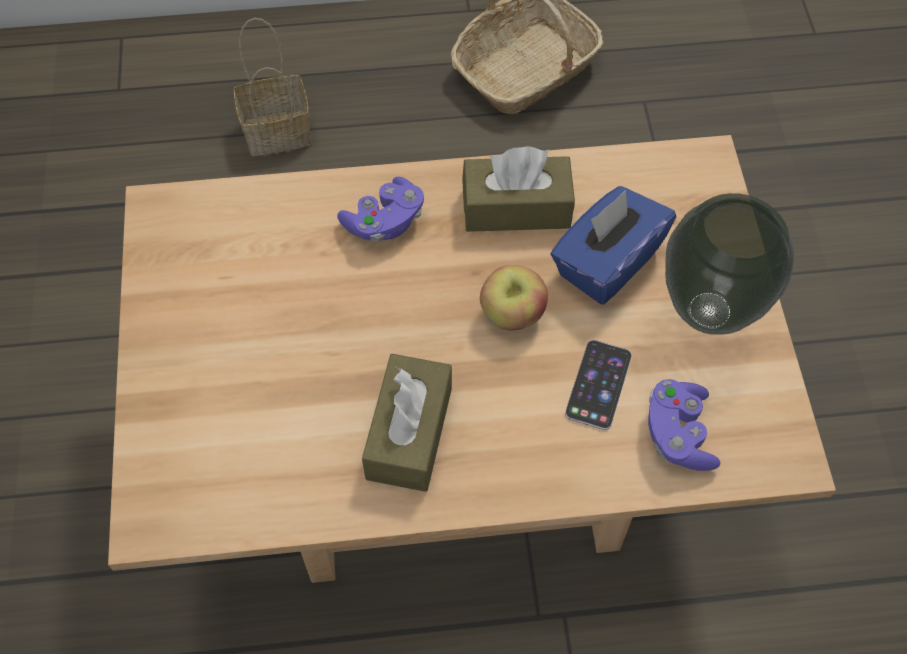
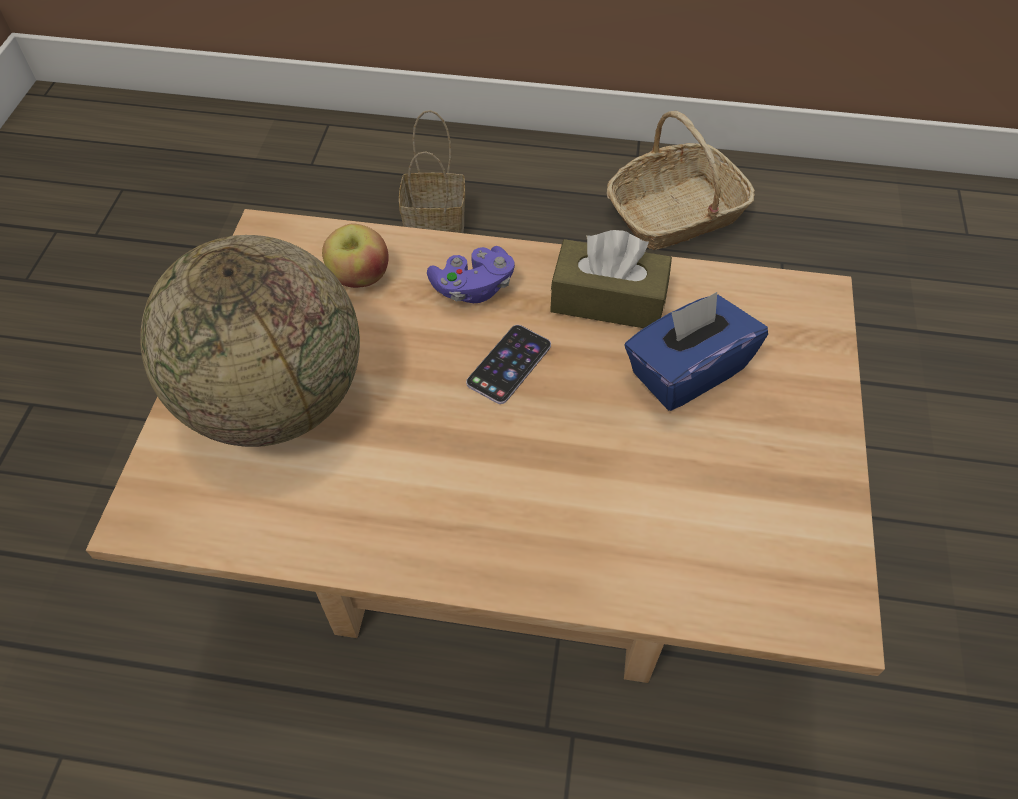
camera: 15 degrees right, 5 degrees down
(234, 379) = (275, 400): none -> globe
(409, 433) = (429, 492): brown tissue box -> none
(512, 315) = (572, 400): apple -> apple (359, 277)
(598, 384) = (642, 490): phone -> phone (509, 364)
(678, 434) = (716, 562): purple game controller -> none
(708, 309) = (783, 441): vase -> none

